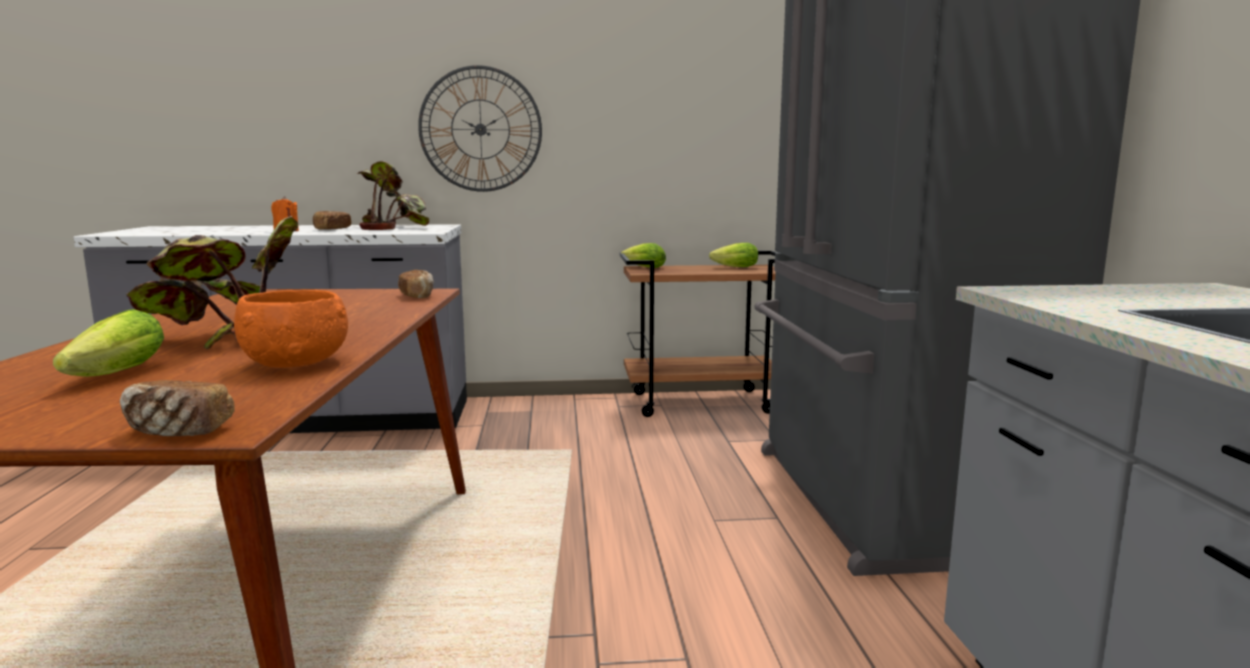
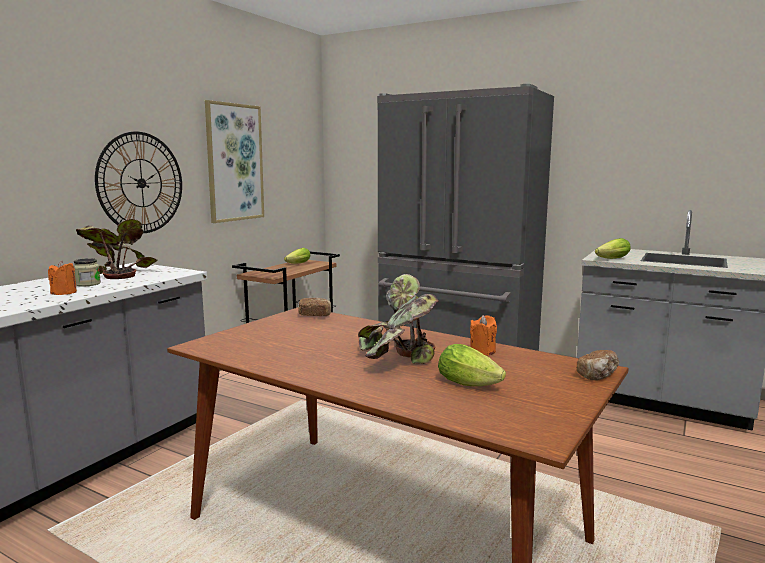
camera: 55 degrees left, 0 degrees up
(297, 362) = (482, 351): orange bowl -> orange candle
(332, 229) = (88, 284): bread -> jar
(639, 106) = (234, 162): none -> picture
(642, 267) = (254, 273): lettuce -> lettuce (610, 259)

